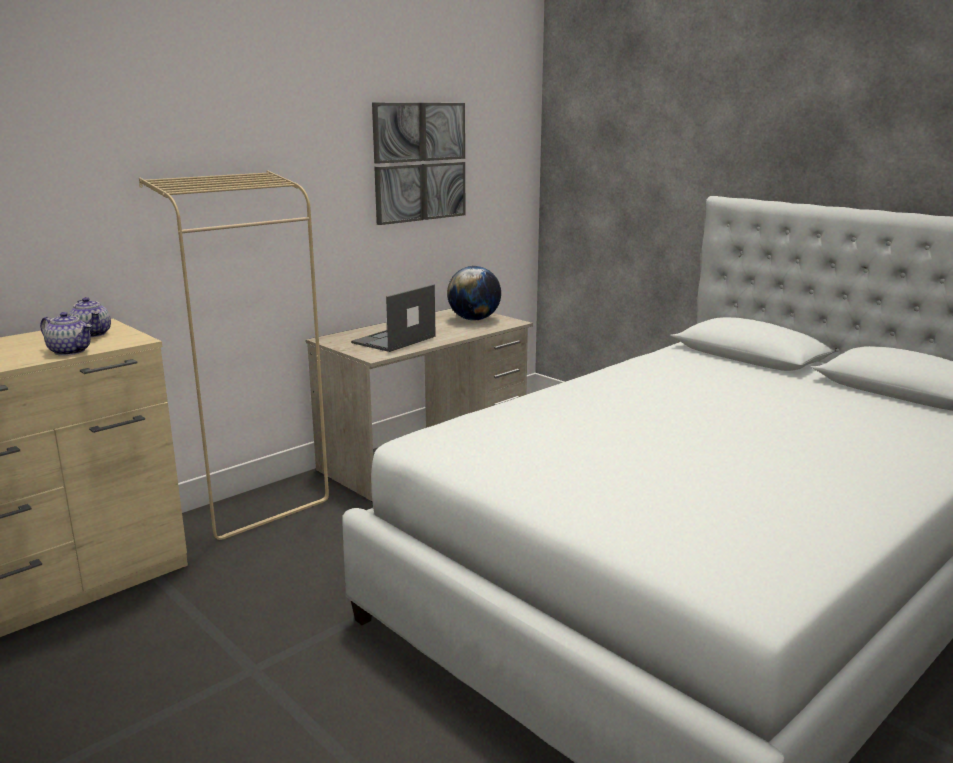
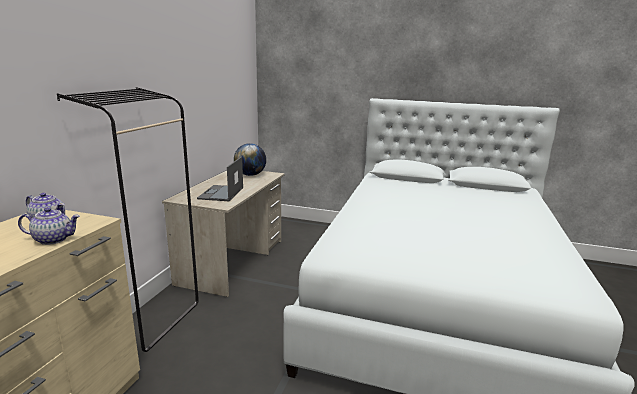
camera: 30 degrees left, 0 degrees up
(258, 507) = (154, 320): beige clothes rack -> black clothes rack
(420, 162) = (209, 81): picture -> none

